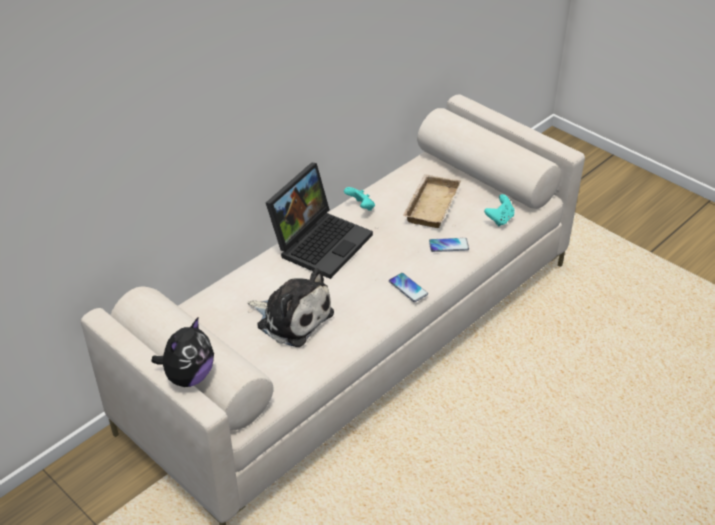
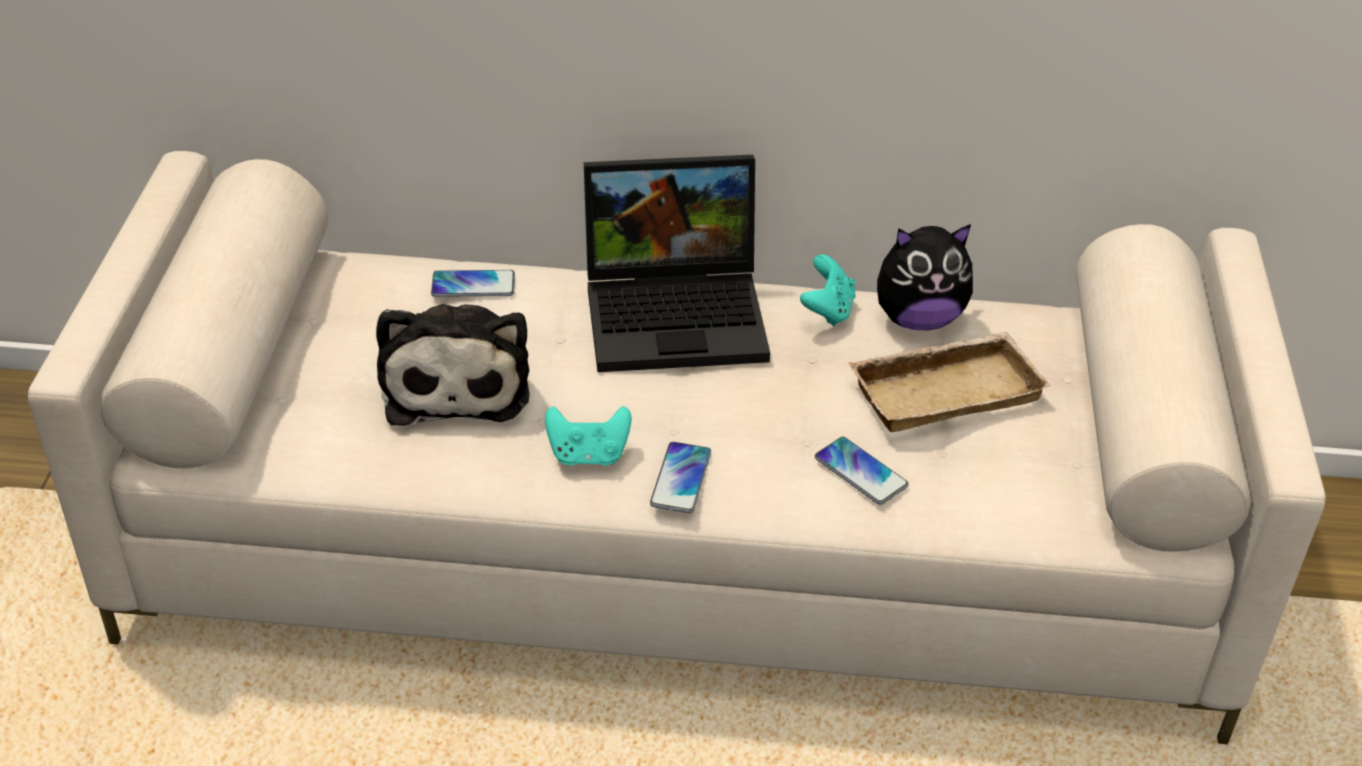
camera: 50 degrees right, 0 degrees up
(188, 376) = (123, 313): plush toy -> plush toy (918, 319)
(240, 285) = (473, 285): none -> phone
(499, 219) = (1027, 504): turquoise game controller -> turquoise game controller (588, 455)

